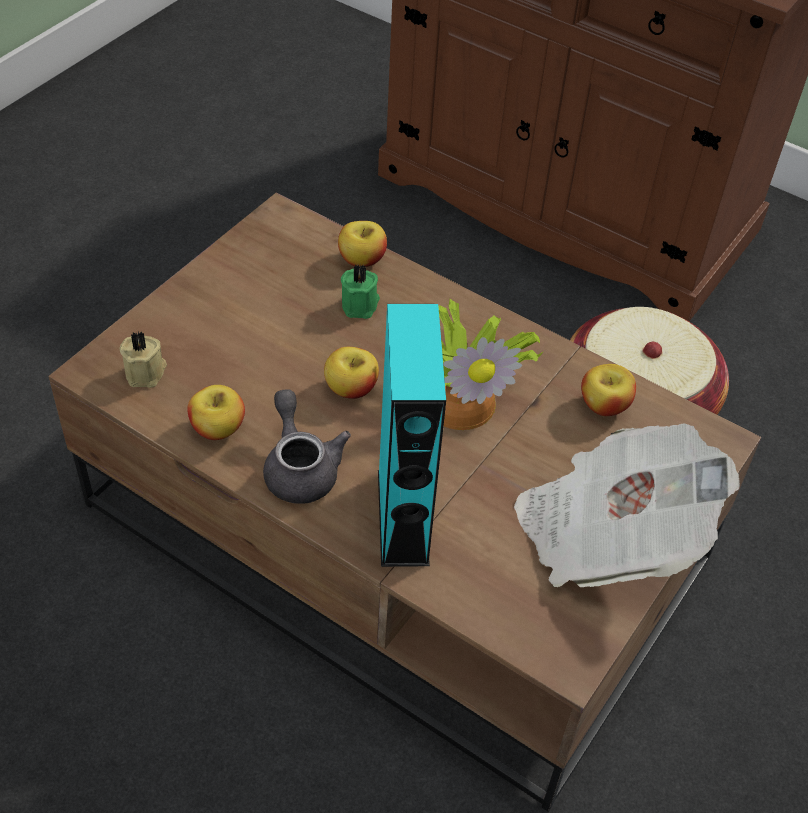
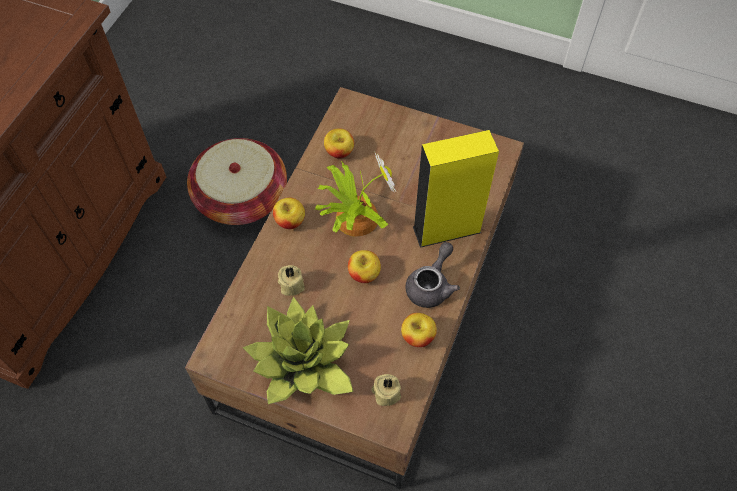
camera: 100 degrees left, 10 degrees up
(232, 297) = (303, 363): none -> potted plant
(300, 467) = (431, 285): grey teapot -> grey teapot turned 150 degrees clockwise
(361, 260) = (247, 294): apple -> apple (290, 221)
(361, 305) = (291, 284): green candle -> beige candle
(403, 517) = (447, 229): turquoise speaker -> yellow speaker
(610, 534) = (425, 141): newspaper -> none

